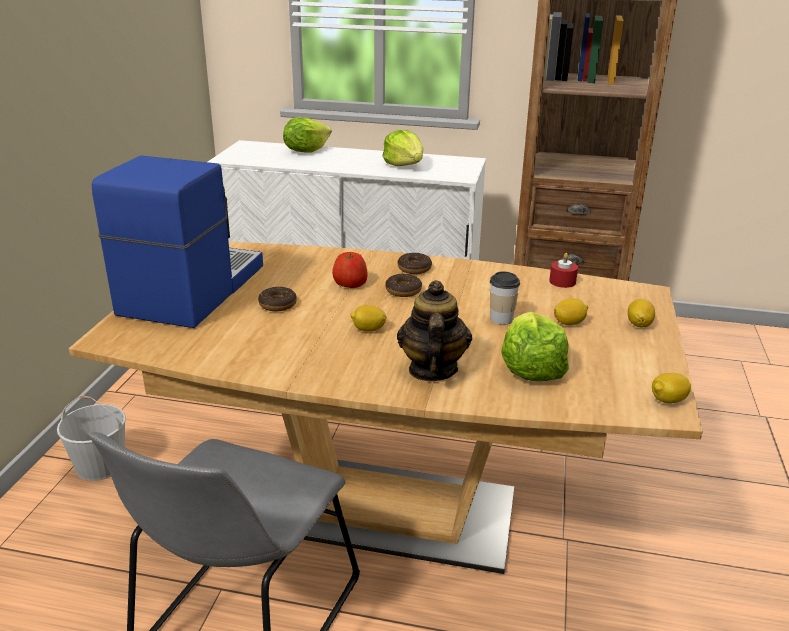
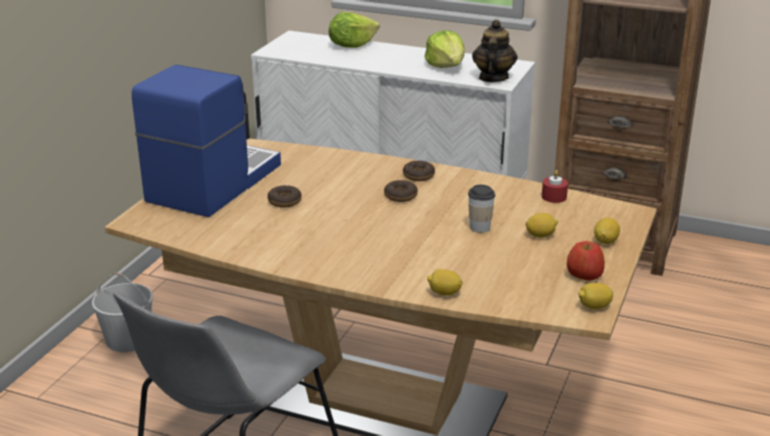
camera: 10 degrees right, 0 degrees up
(350, 284) = (354, 186): apple -> apple (584, 275)
(368, 330) = (357, 229): lemon -> lemon (444, 293)
(432, 369) = (400, 266): teapot -> teapot (493, 78)
(531, 367) = (487, 271): lettuce -> none

